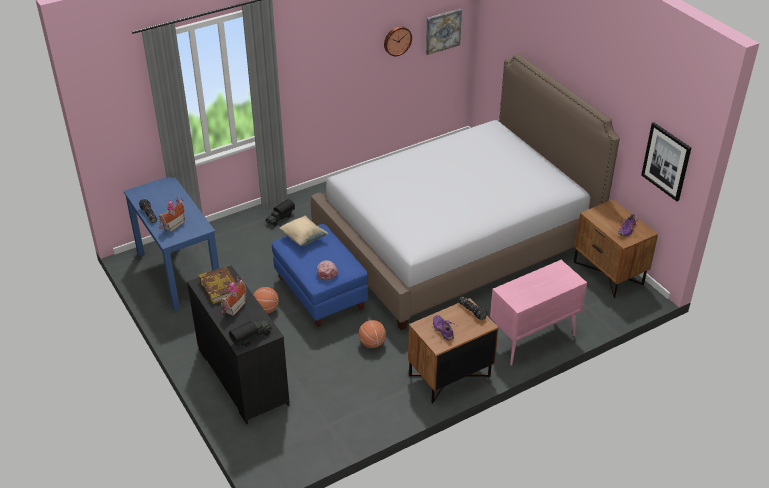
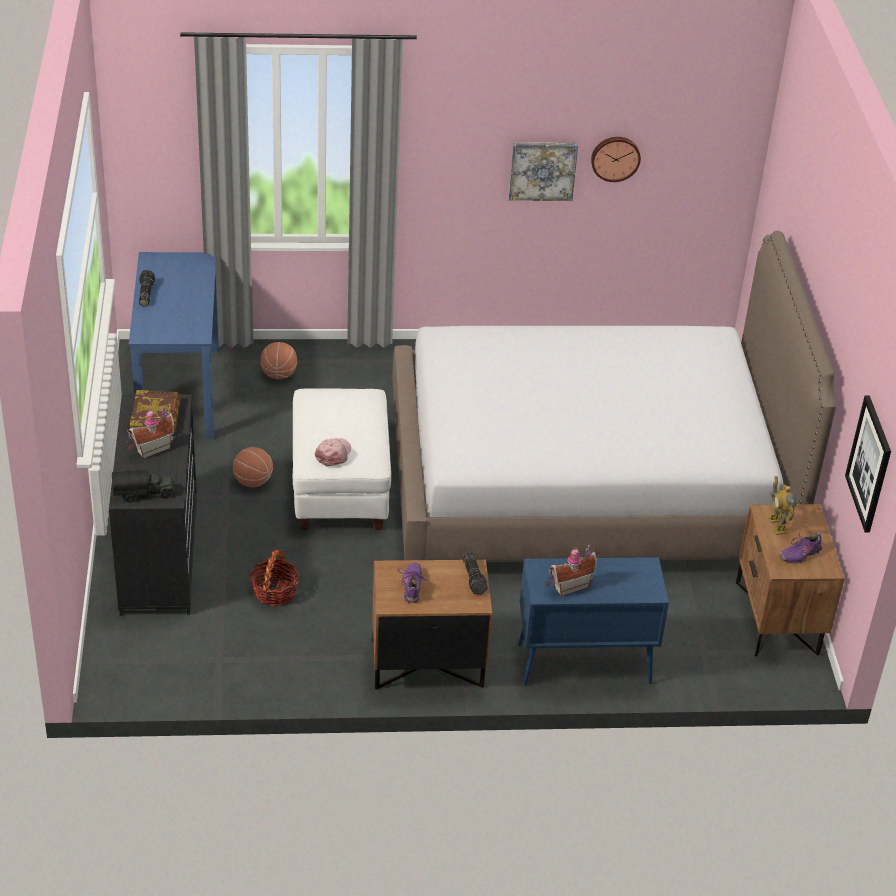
camera: 25 degrees right, 0 degrees up
(172, 225) = (164, 317): toy house -> toy house (569, 585)
(280, 218) = (363, 368): toy truck -> none
(303, 238) = (338, 399): beige pillow -> none
(321, 293) = (341, 488): blue ottoman -> white ottoman
(330, 370) = (274, 591): none -> basket
(372, 343) = (357, 580): basketball -> basketball (279, 375)
(442, 31) = (700, 164): picture -> picture (542, 170)
(532, 340) = (582, 664): pink cabinet -> blue cabinet
(603, 218) = (777, 525): none -> toy robot

